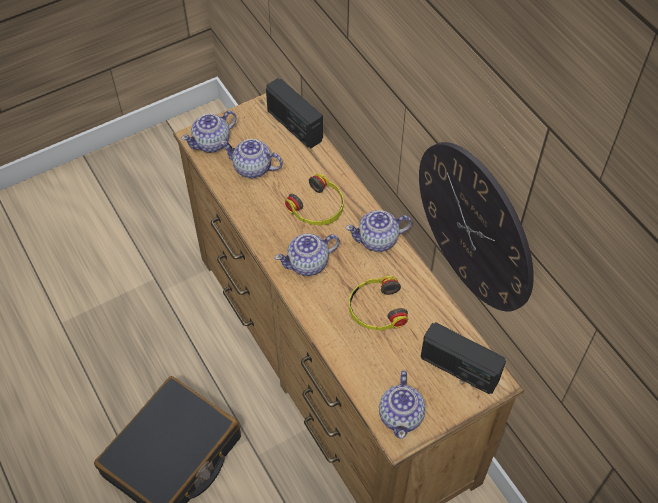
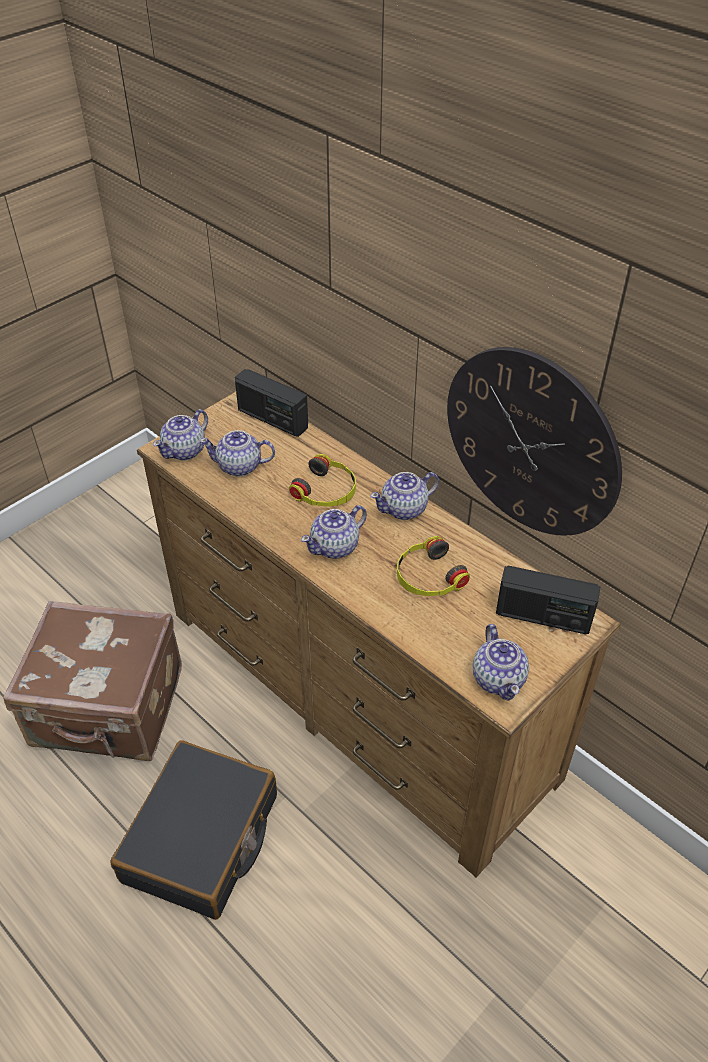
camera: 15 degrees left, 10 degrees down
(127, 331) = (108, 710): none -> brown suitcase

